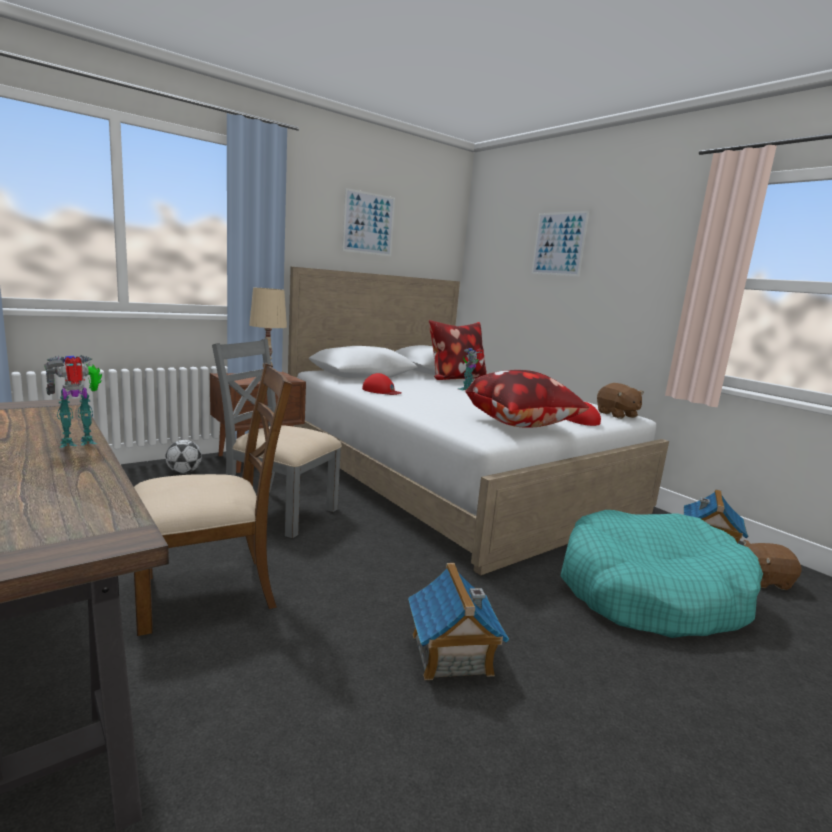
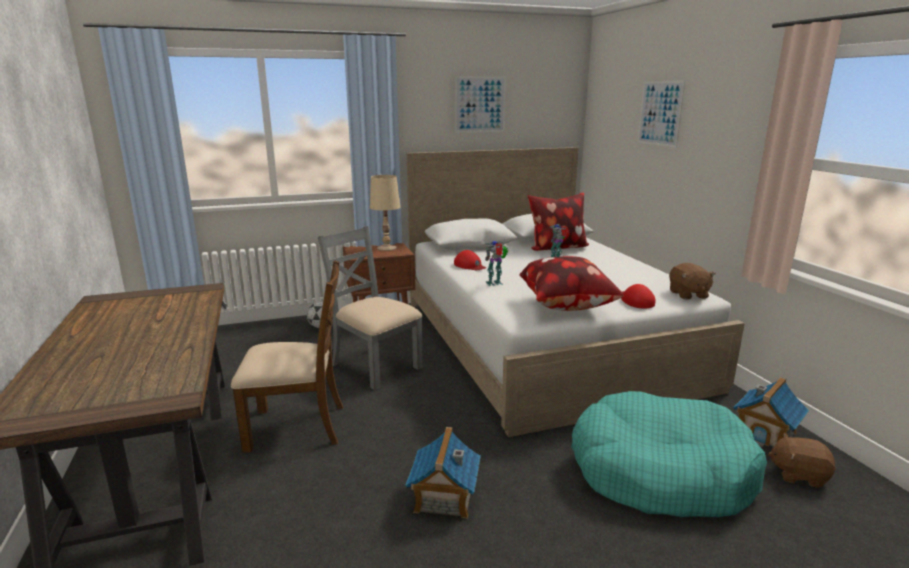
camera: 20 degrees right, 5 degrees up
(79, 443) = (198, 325): toy robot -> toy robot (495, 283)

